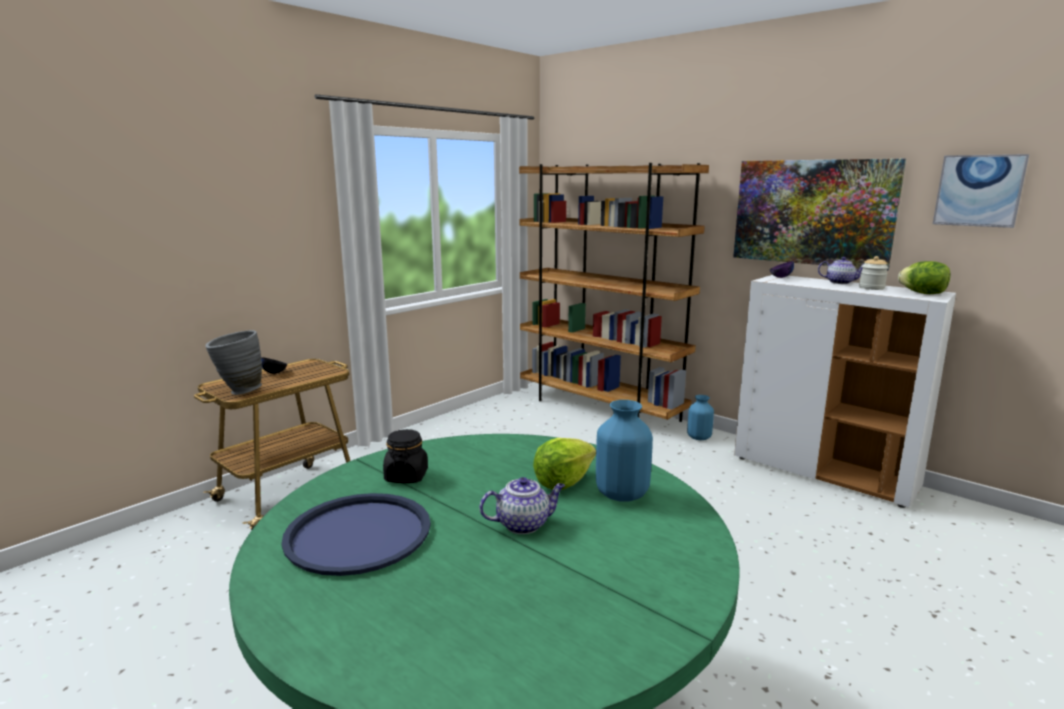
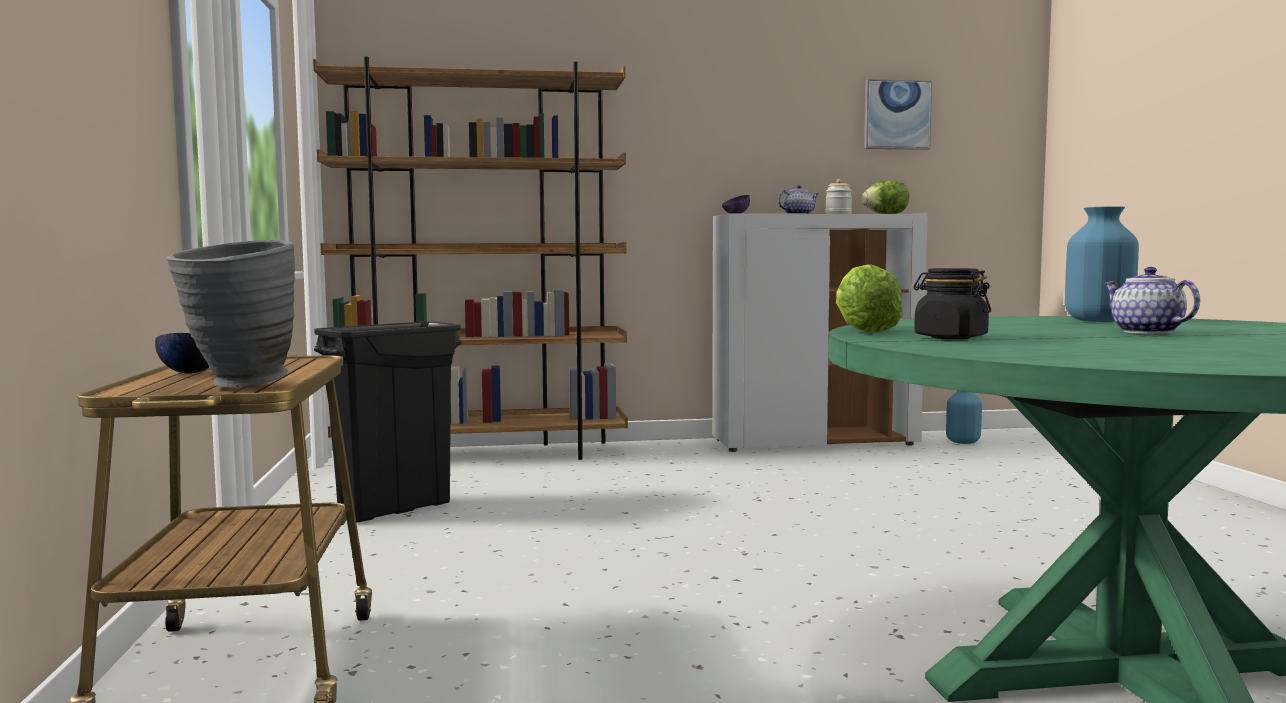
camera: 50 degrees left, 10 degrees down
(358, 534) = (1117, 350): blue tray -> none
(485, 433) = (396, 509): none -> black trash can
(524, 524) = (1145, 332): teapot -> teapot turned 45 degrees counterclockwise
(563, 482) = (1045, 323): lettuce -> lettuce (863, 331)
(699, 437) = (656, 448): blue vase -> blue vase (963, 442)
(812, 212) = (745, 140): picture -> none

